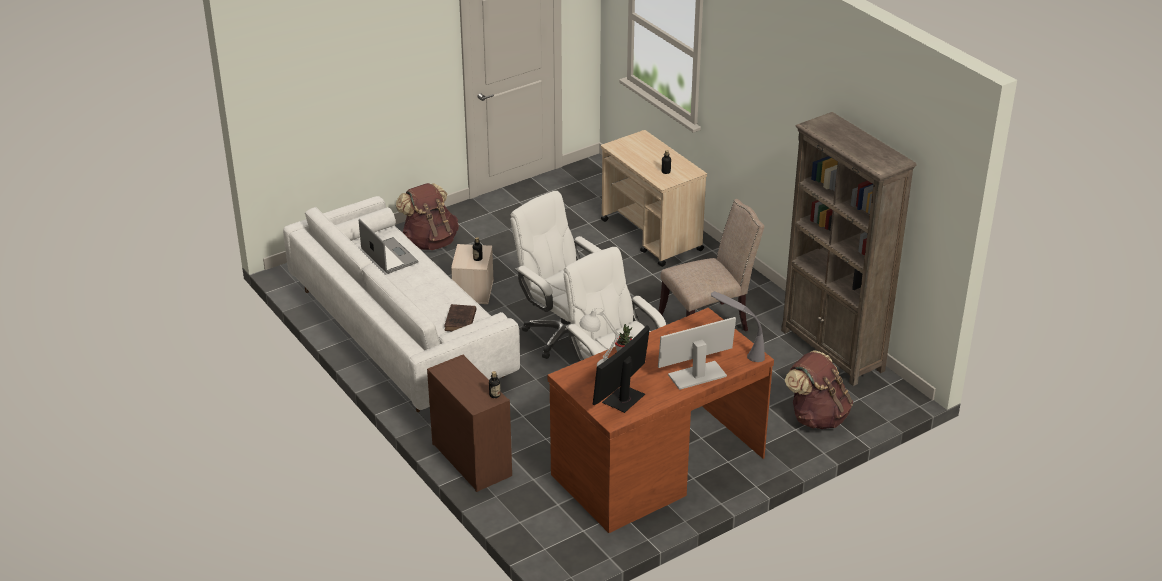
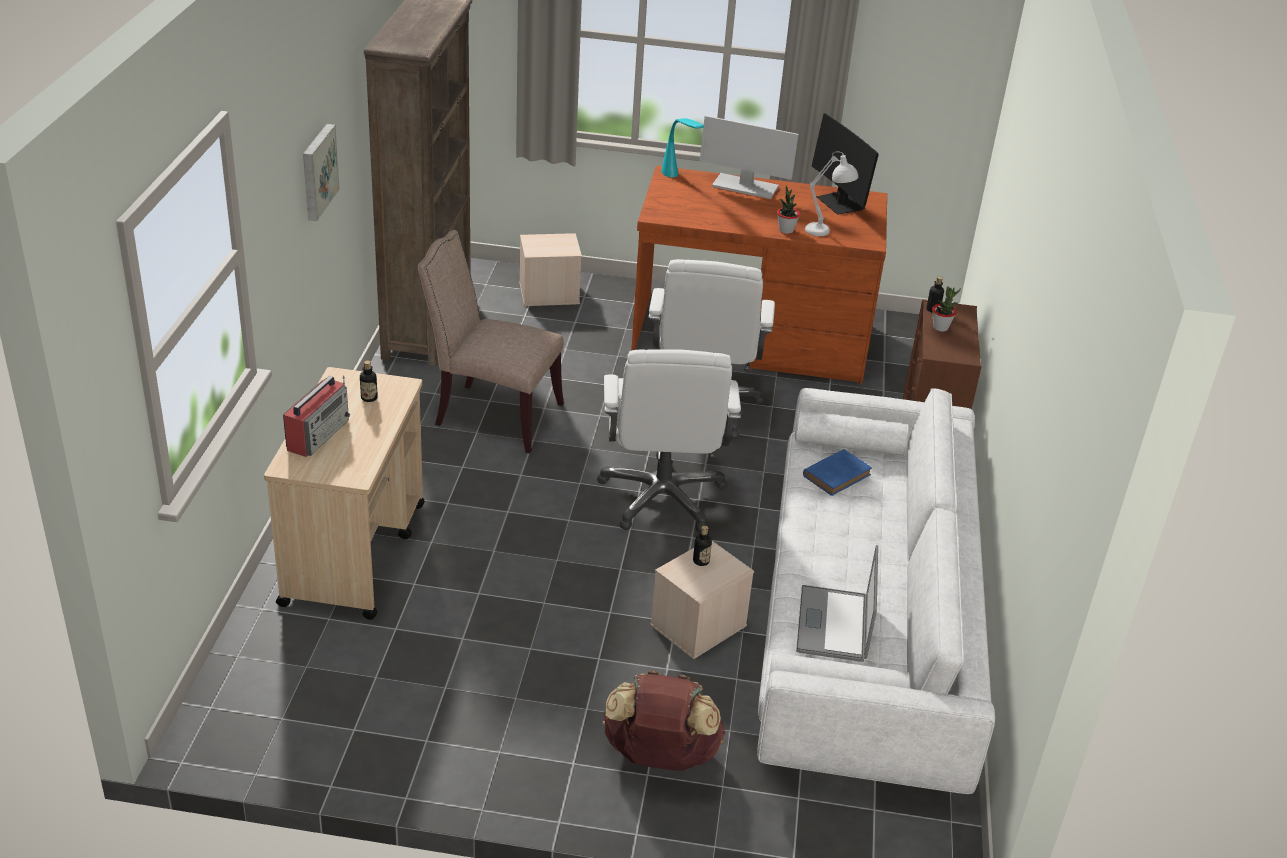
camera: 140 degrees left, 0 degrees up
(460, 321) = (838, 475): brown book -> blue book
(476, 383) = (940, 327): none -> potted plant
(623, 399) = (840, 204): monitor -> monitor turned 75 degrees clockwise
(655, 150) = (319, 434): none -> radio
(736, 352) = (679, 183): grey table lamp -> turquoise table lamp
(775, 116) = (317, 171): none -> picture
(816, 417) = (548, 293): brown backpack -> beige storage box

